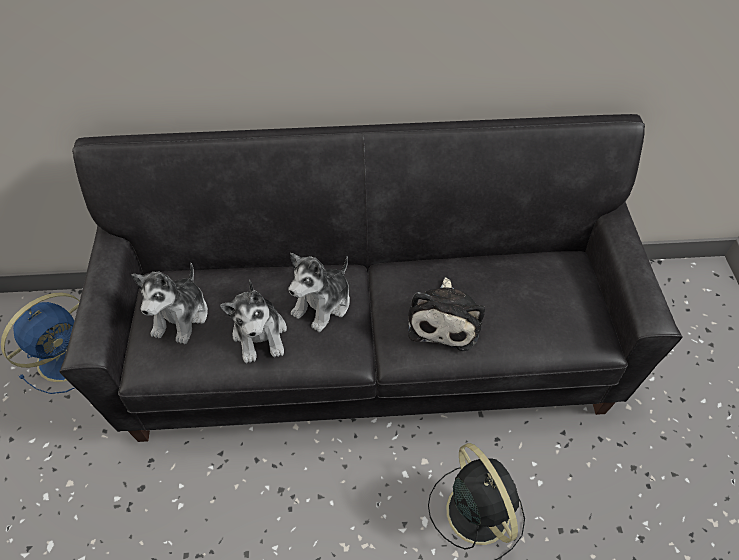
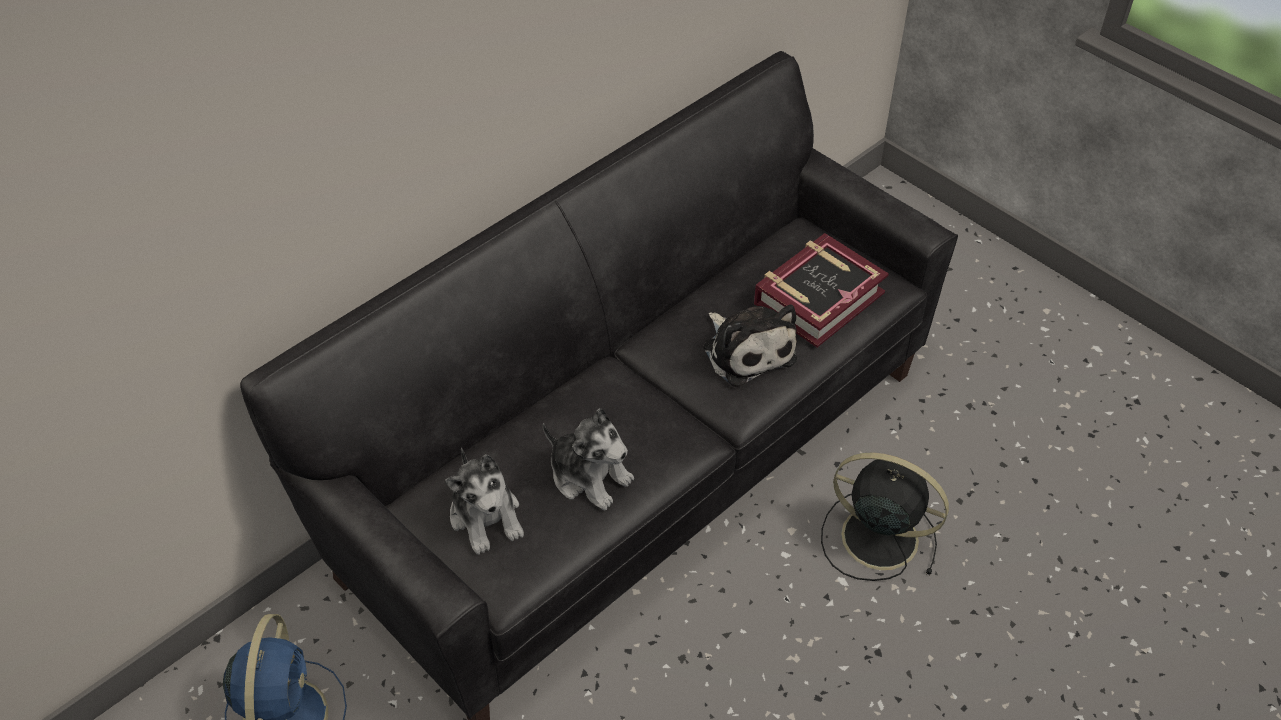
camera: 40 degrees left, 5 degrees down
(323, 304) = (618, 411): plush toy -> none
(531, 315) = (818, 298): none -> book

